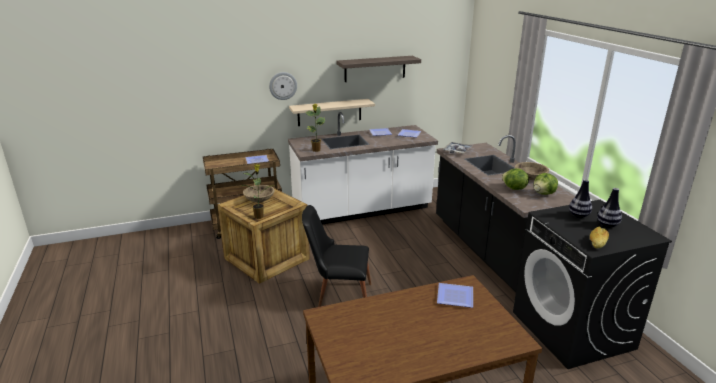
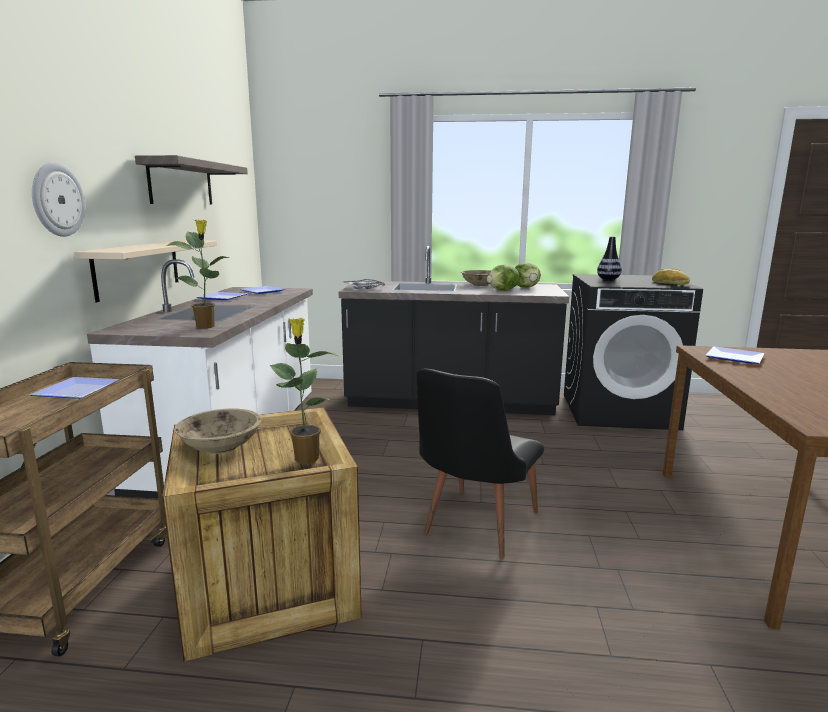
camera: 65 degrees left, 10 degrees down
(607, 225) = (633, 279): vase -> none

